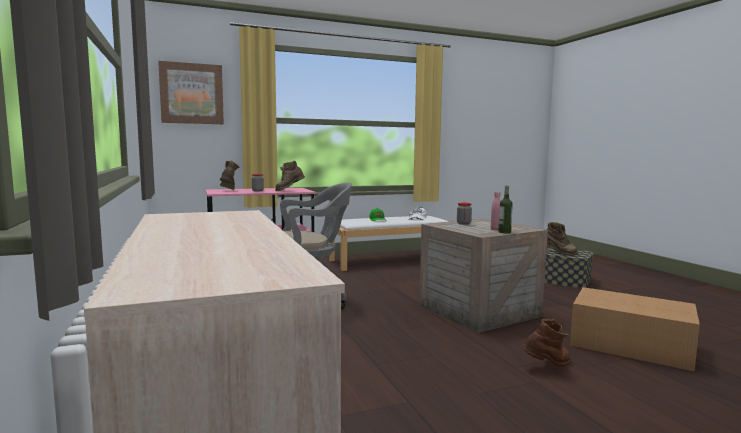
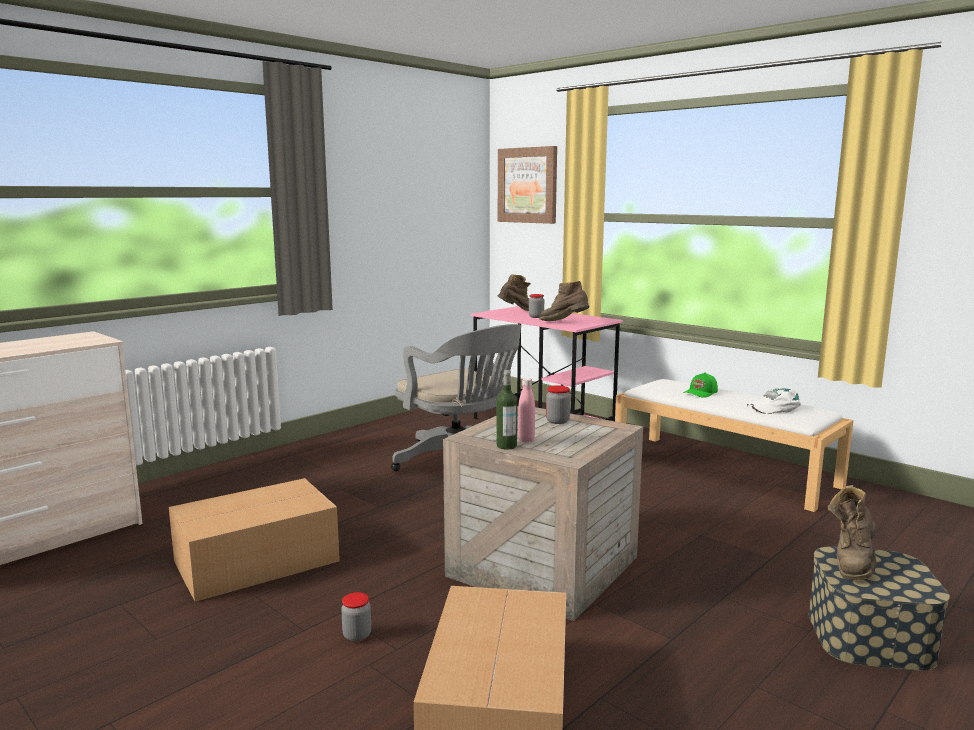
camera: 65 degrees right, 5 degrees up
(412, 389) = (254, 561): none -> cardboard box
(547, 366) = (357, 635): brown boot -> jar

